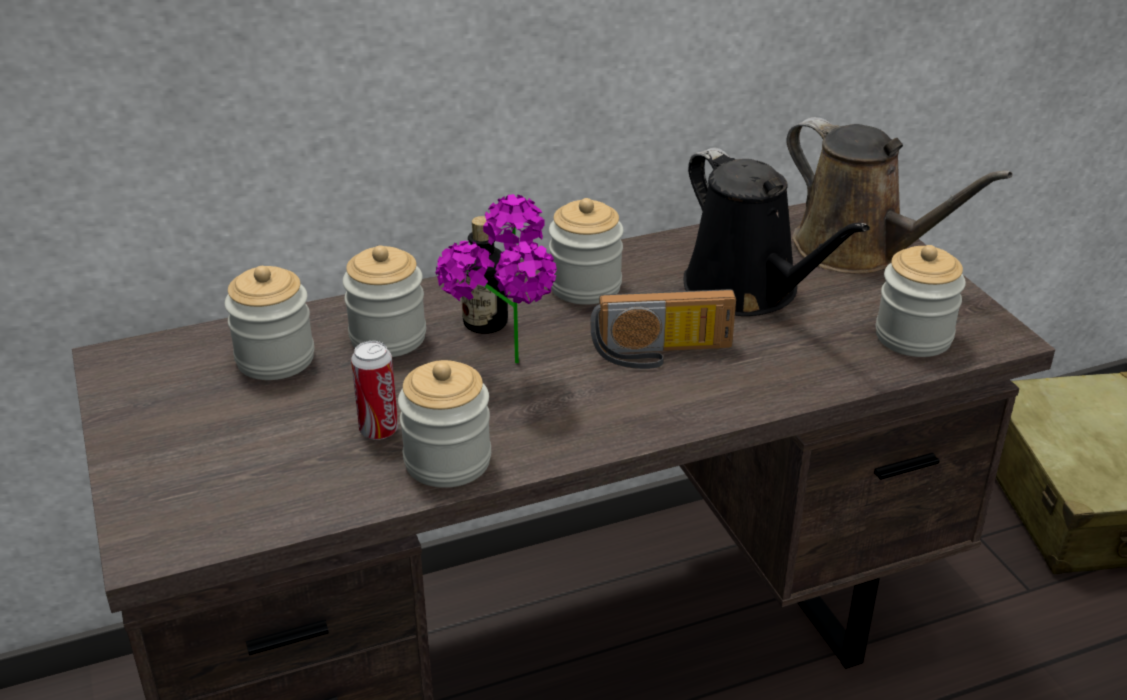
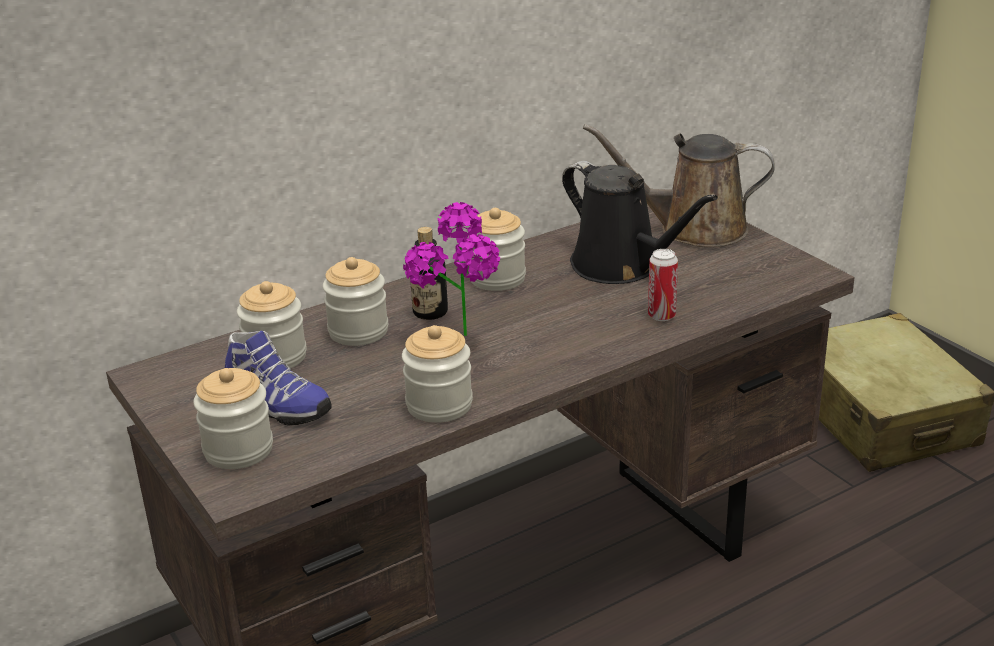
camera: 10 degrees left, 5 degrees down
(247, 428) = (275, 405): none -> shoe
(379, 430) = (378, 393): can -> can (661, 316)
(661, 354) = (572, 316): radio -> none
(857, 250) = (693, 229): brown watering can -> brown watering can turned 150 degrees clockwise
(913, 337) = (752, 281): jar -> jar (238, 450)

